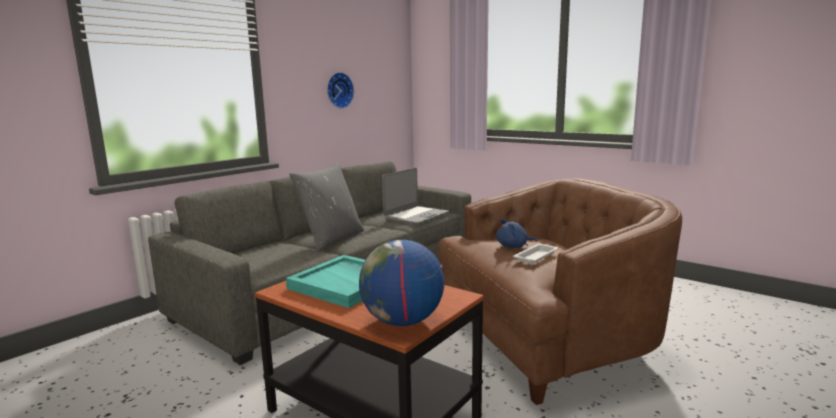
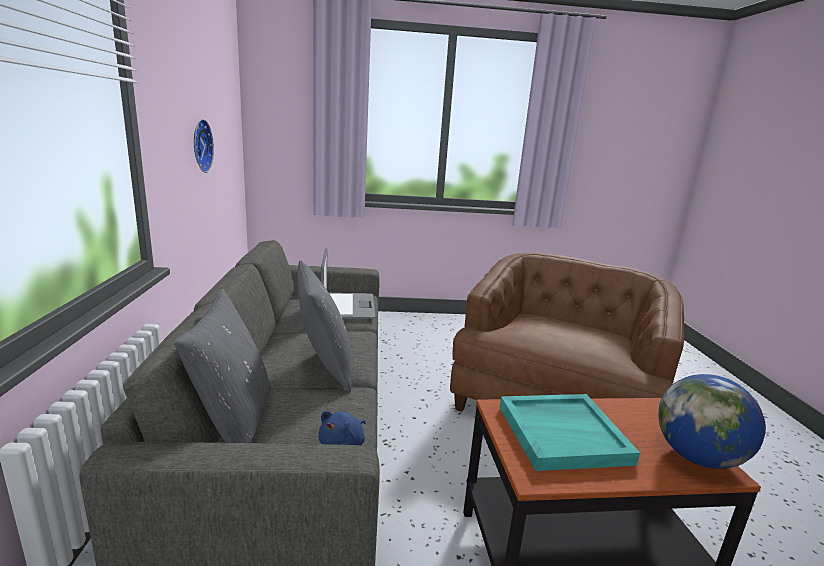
camera: 45 degrees left, 5 degrees up
(246, 250) = (235, 423): none -> grey pillow
(514, 246) = (548, 331): blue plush toy -> blue plush toy (343, 444)
(536, 256) = (585, 338): white tray -> none

